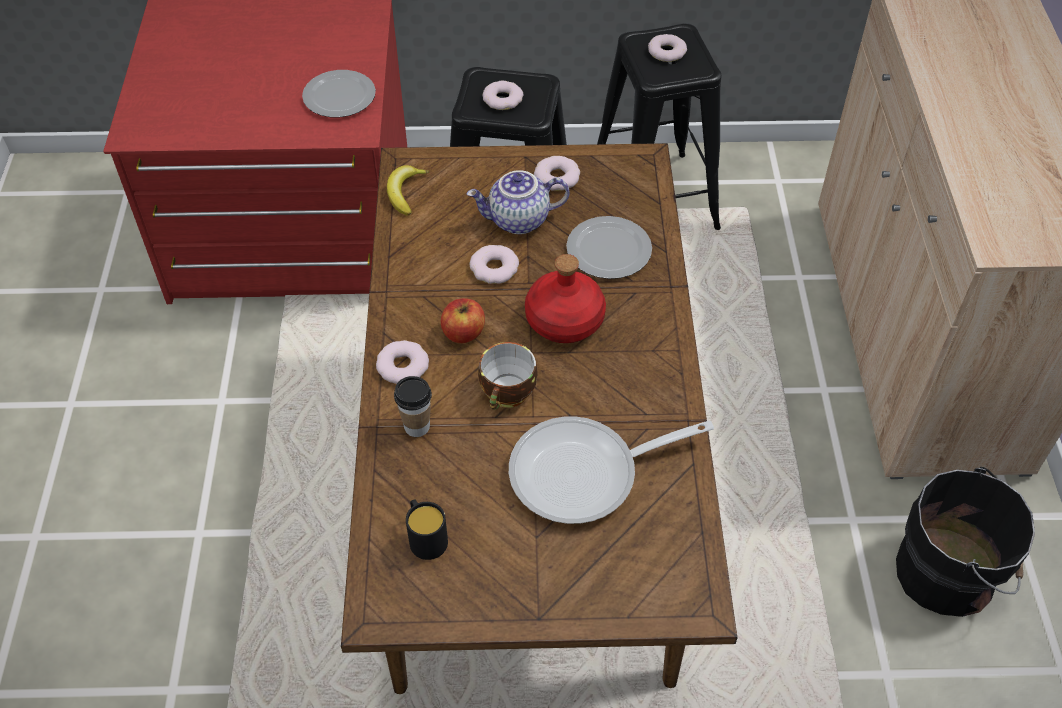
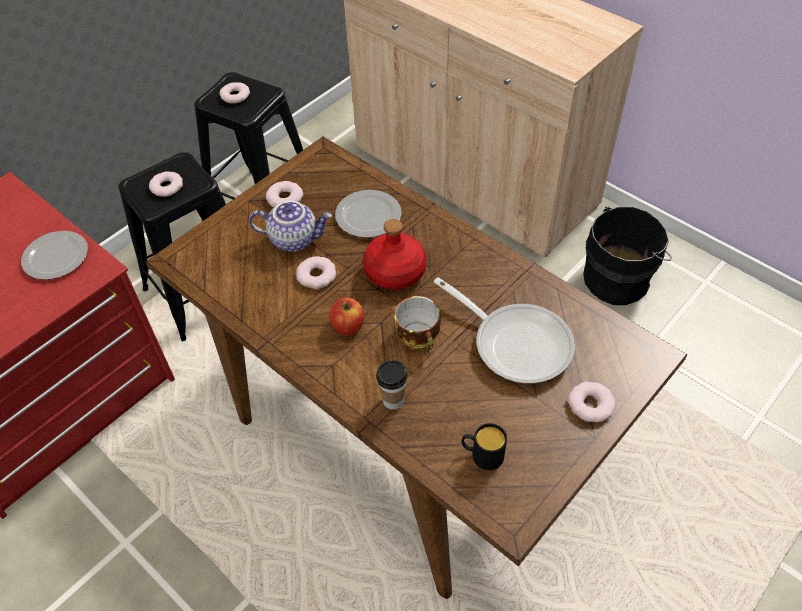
camera: 45 degrees left, 0 degrees up
(402, 366) = (337, 375): donut -> donut (590, 405)
(405, 193) = (200, 275): banana -> none
(518, 221) = (294, 239): teapot -> teapot turned 120 degrees counterclockwise
(585, 474) = (515, 342): frying pan -> frying pan turned 75 degrees counterclockwise

